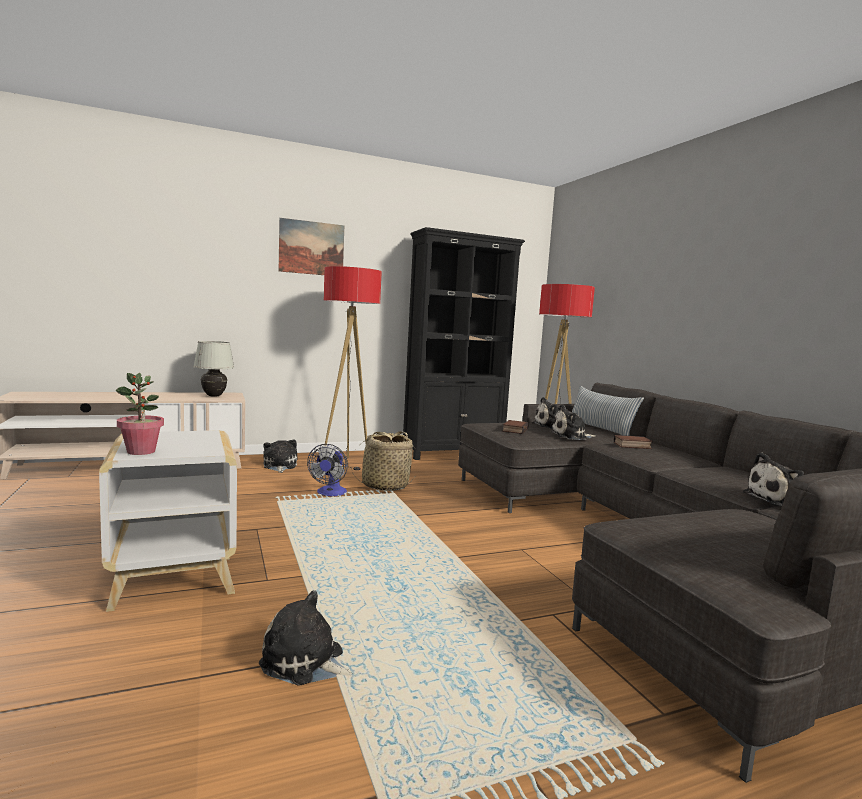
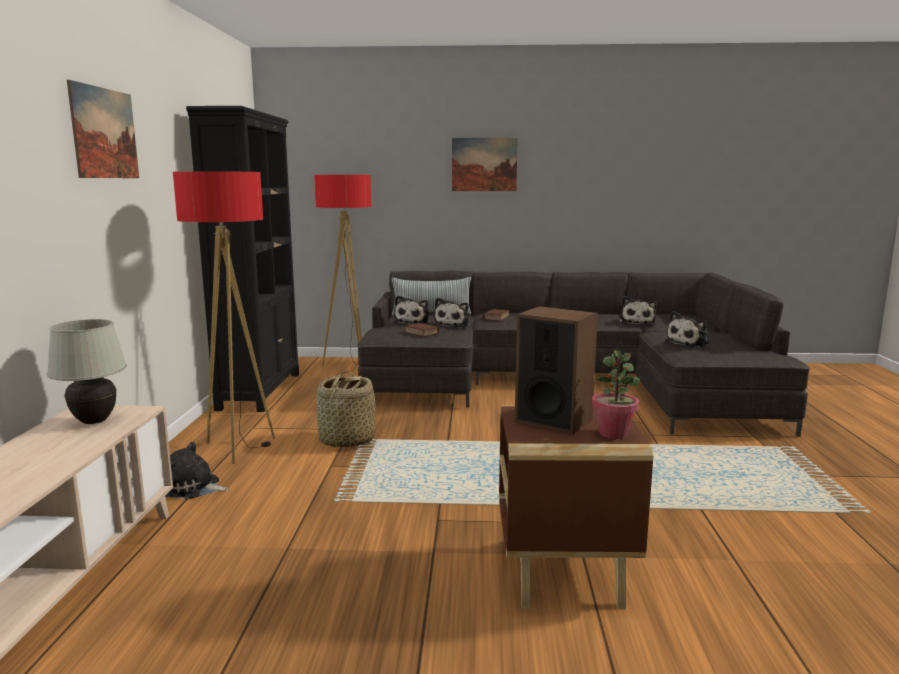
camera: 65 degrees left, 5 degrees up
(176, 580) = (562, 569): white side table -> brown side table
(180, 439) = (553, 420): none -> speaker
(305, 662) = (713, 518): plush toy -> plush toy (689, 343)
(330, 493) = (347, 470): fan -> none
(701, 271) = (484, 164): none -> picture

